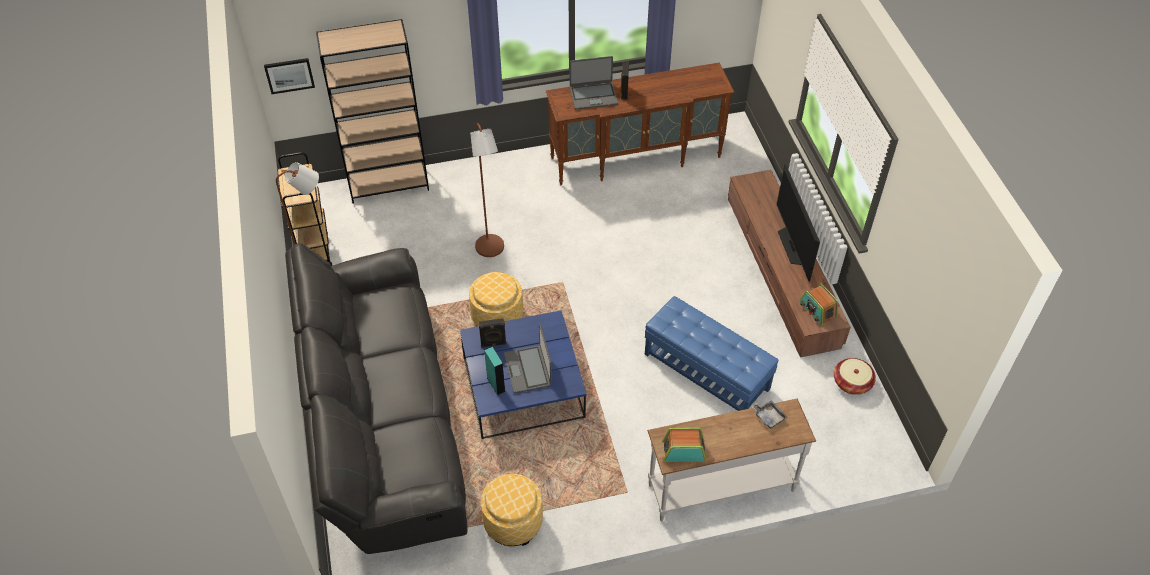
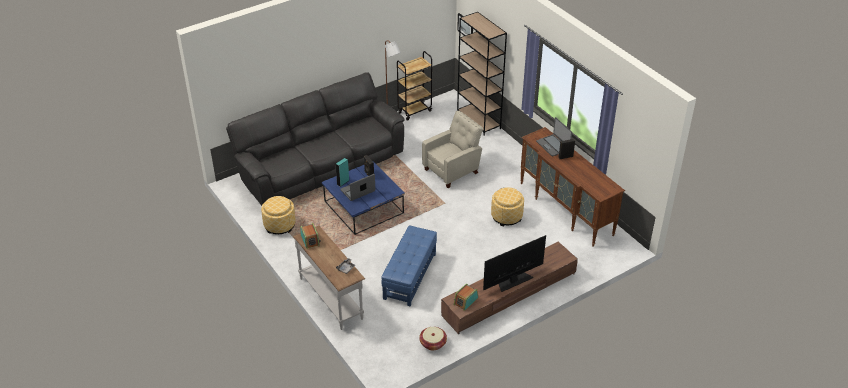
camera: 70 degrees right, 10 degrees down
(491, 250) = (453, 170): brown floor lamp -> beige armchair
(497, 316) = (407, 185): ottoman -> ottoman (506, 216)

